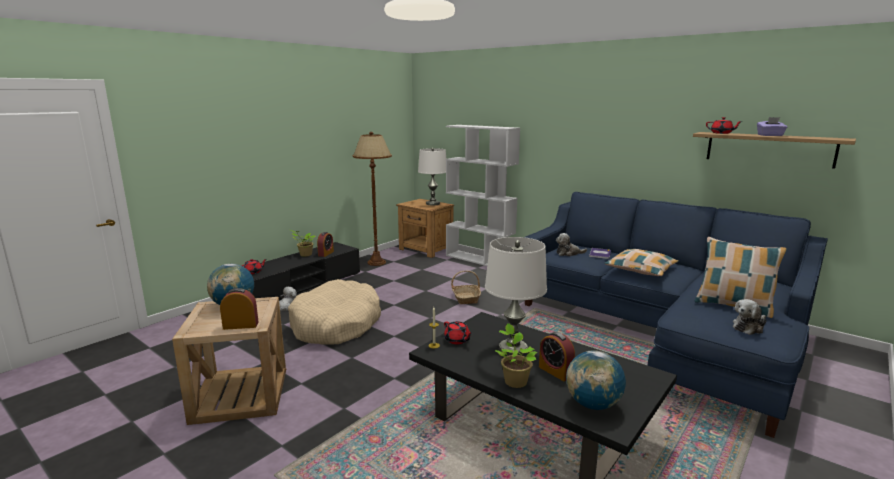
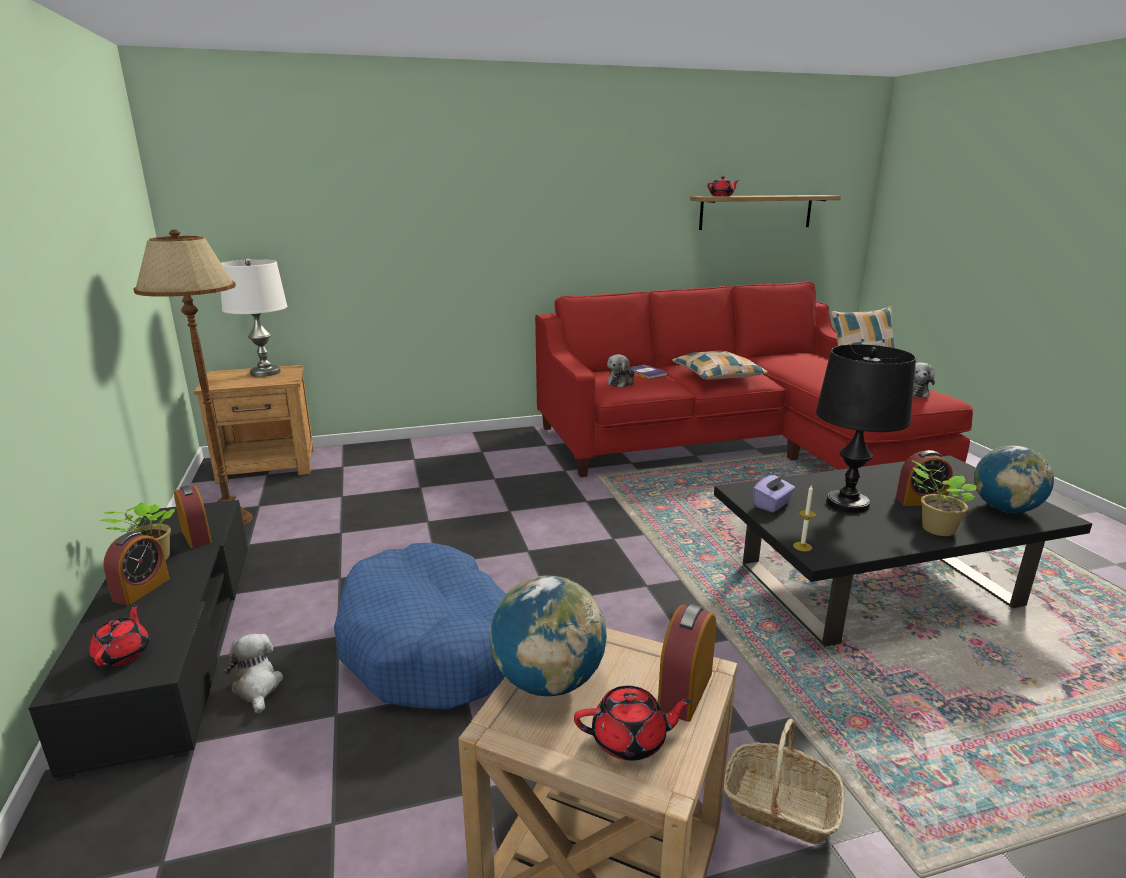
camera: 55 degrees left, 5 degrees up
(287, 260) = (141, 589): none -> alarm clock
(336, 325) = (433, 646): beige dog bed -> blue dog bed
(457, 340) = (797, 527): red teapot -> red teapot (630, 740)
(466, 298) = (504, 503): basket -> basket (779, 805)
(479, 260) = (391, 448): white bookcase -> none
(513, 349) = (847, 503): white table lamp -> black table lamp
(664, 332) = (732, 443): blue sofa -> red sofa
(770, 135) = (766, 195): purple tissue box -> purple tissue box (772, 504)

